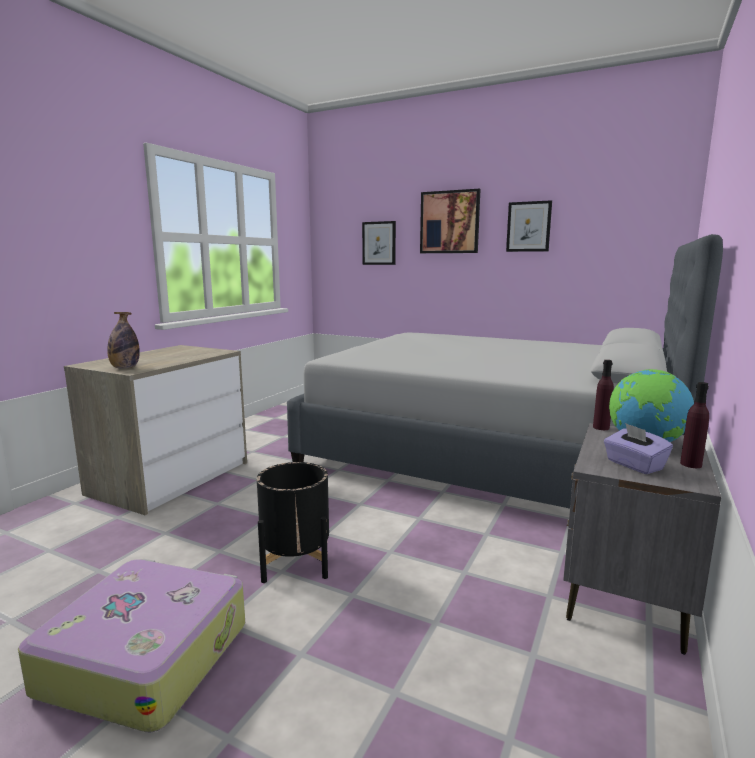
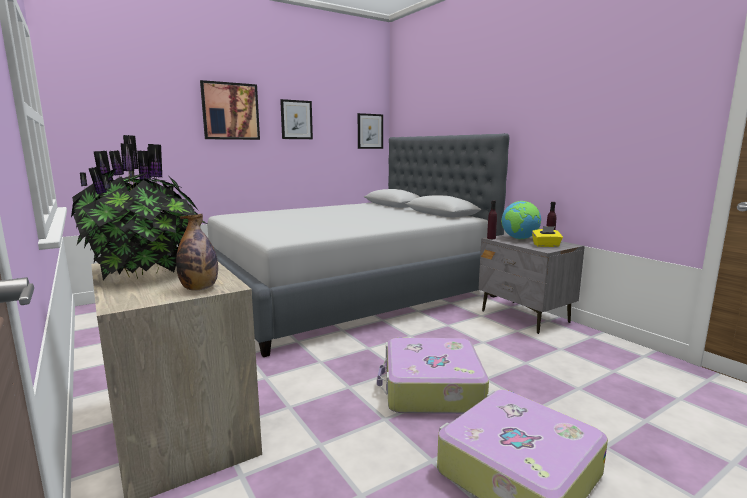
camera: 60 degrees left, 0 degrees up
(163, 354) = (147, 272): none -> potted plant
(295, 562) = (431, 389): black planter -> suitcase
(379, 243) = (153, 127): picture -> picture (370, 131)
(634, 465) = (546, 245): purple tissue box -> yellow tissue box

